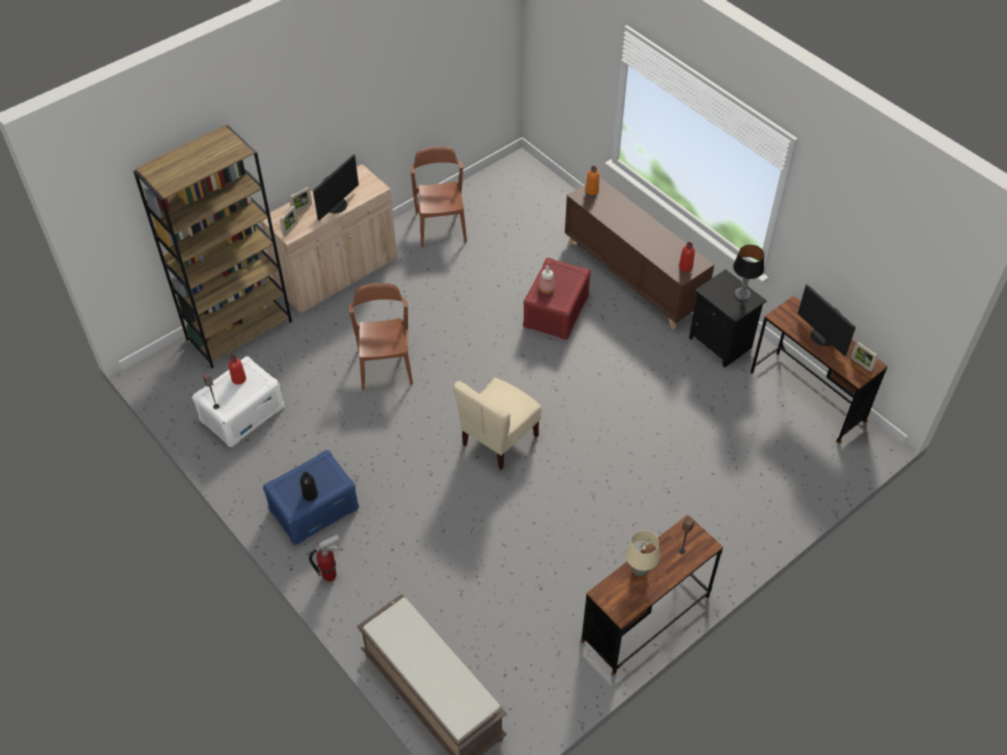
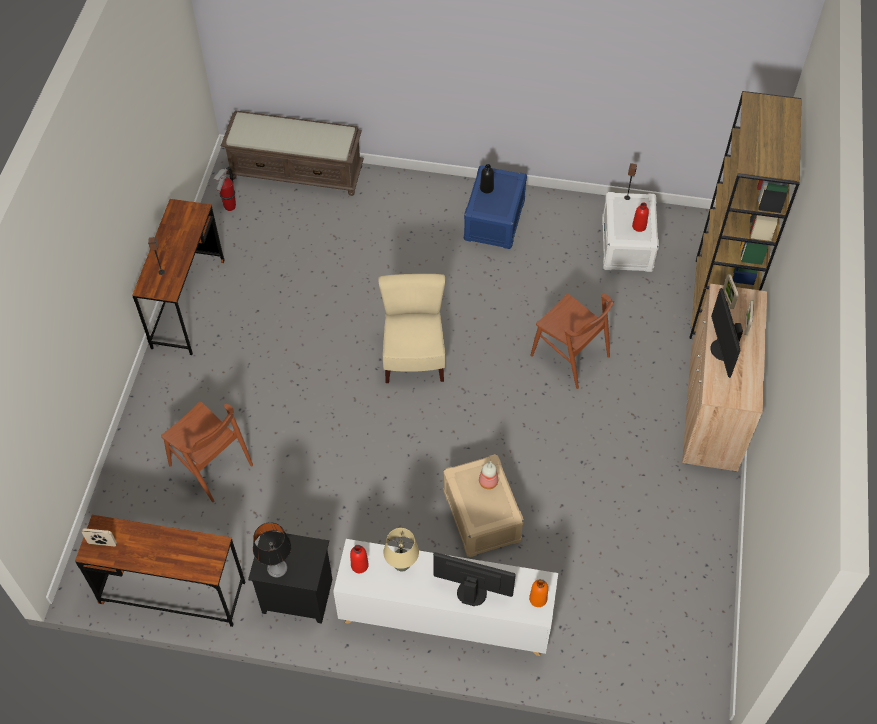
camera: 140 degrees right, 5 degrees up
(330, 576) = (434, 190): fire extinguisher -> fire extinguisher (229, 207)
(441, 227) = (686, 533): brown chair -> brown chair (211, 465)
(556, 312) = (481, 516): red storage box -> beige storage box
(633, 276) = (445, 616): brown cabinet -> white cabinet
(639, 571) = (183, 240): beige table lamp -> beige table lamp (402, 566)
(822, 337) = (158, 550): monitor -> monitor (472, 591)

